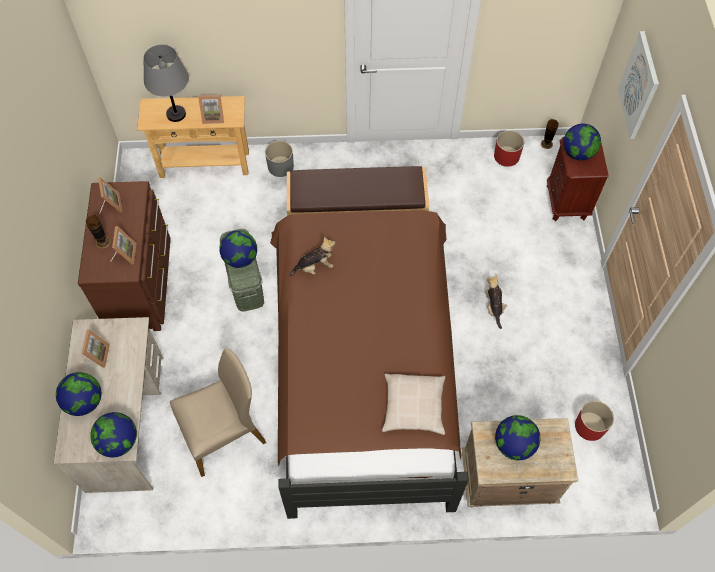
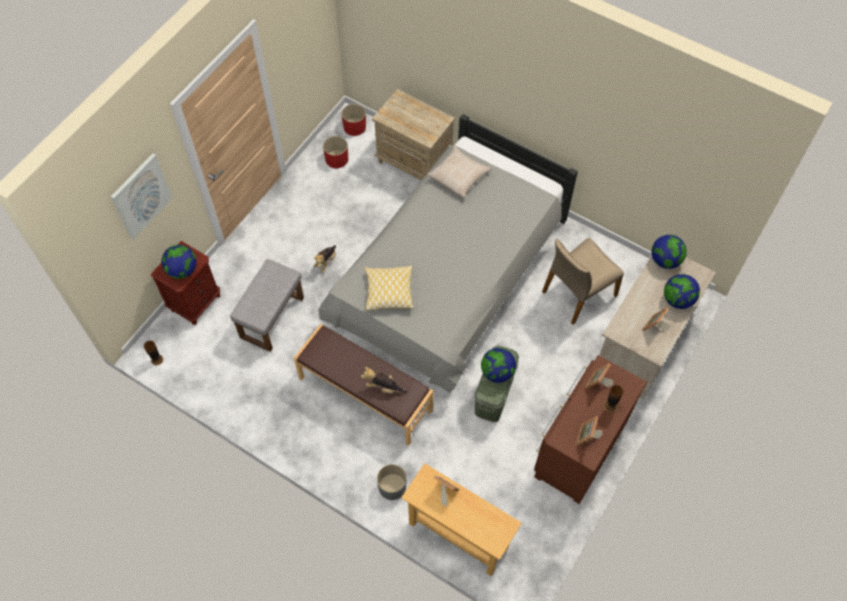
camera: 145 degrees left, 0 degrees up
(176, 114) = (476, 517): grey table lamp -> none
(223, 433) = (578, 293): beige chair -> beige chair turned 45 degrees counterclockwise
(315, 267) = (454, 302): plush toy -> plush toy (383, 387)
(364, 367) = (450, 277): brown bed -> grey bed
(382, 239) = (389, 292): none -> pillow
(492, 230) = (272, 316): none -> grey ottoman
(507, 156) = (199, 370): red planter -> red planter (354, 126)
(514, 444) = (416, 123): globe -> none

